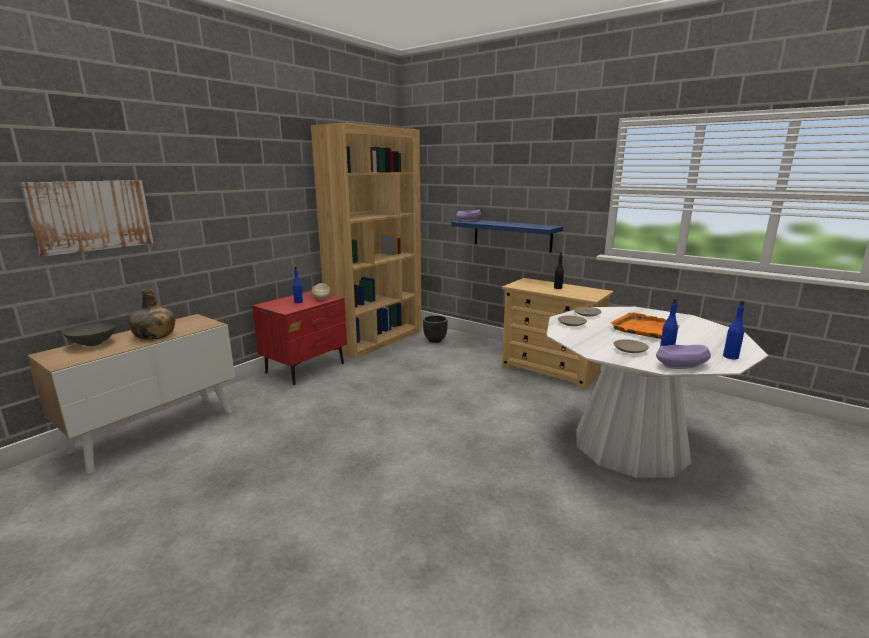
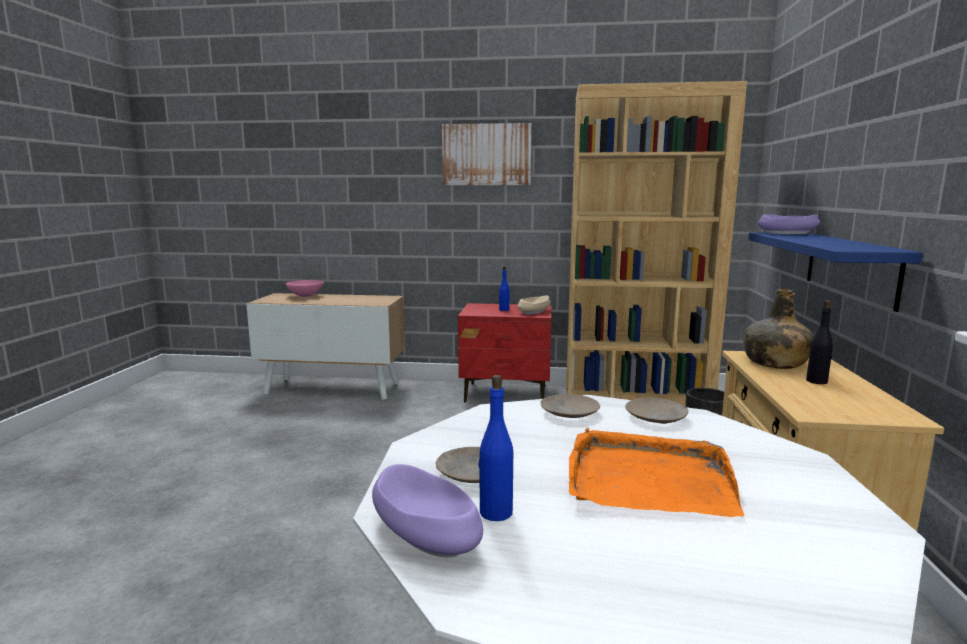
camera: 60 degrees right, 5 degrees down
(92, 215) = (333, 191): picture -> picture (486, 155)
(93, 343) = (305, 296): grey bowl -> pink bowl
(155, 335) = (337, 300): green bottle -> green bottle (775, 363)
(730, 357) = (568, 612): blue bottle -> none

